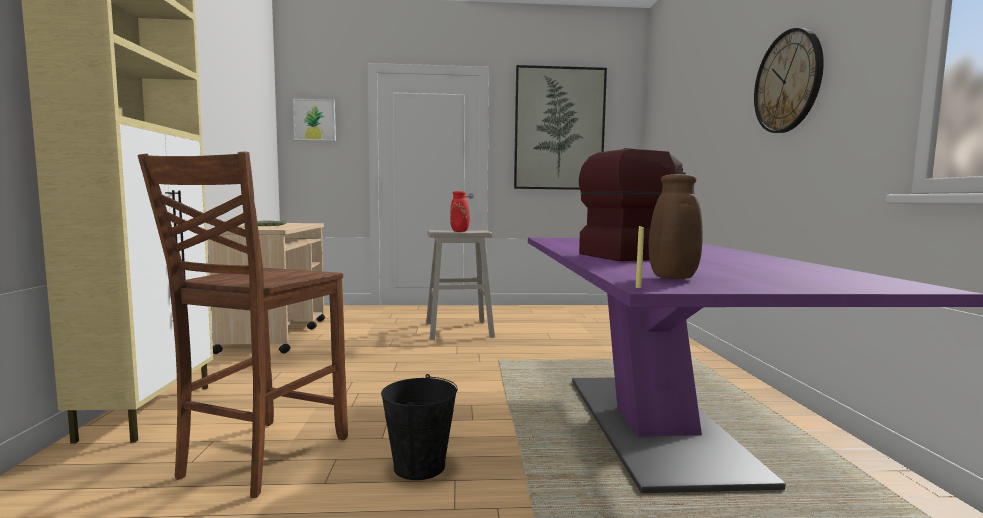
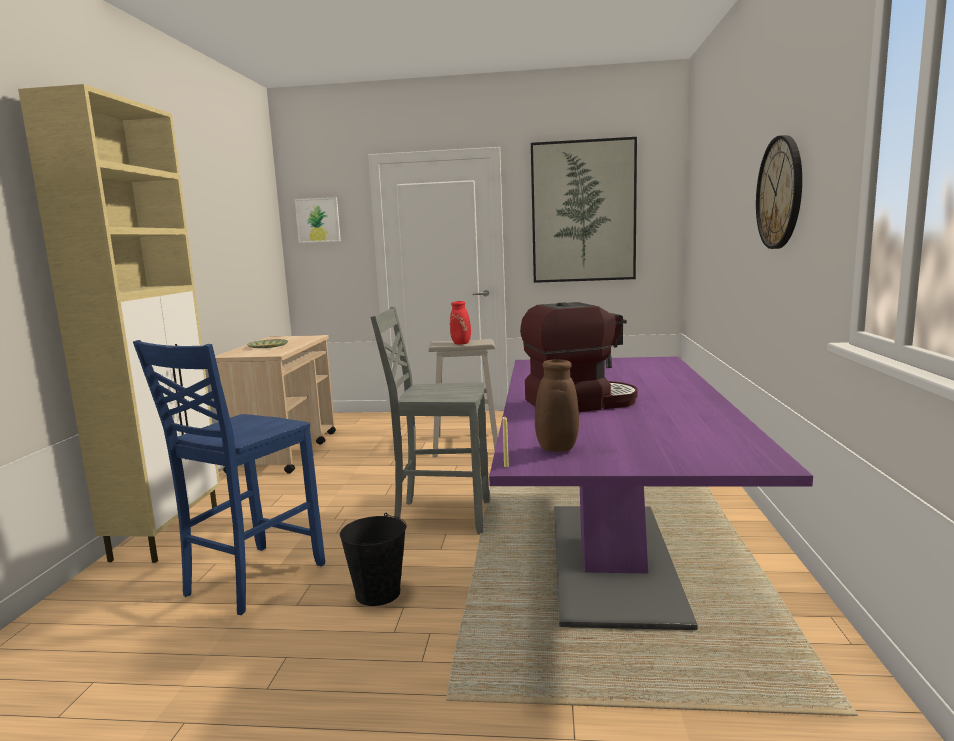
camera: 10 degrees right, 5 degrees up
(261, 457) = (251, 580): brown chair -> blue chair
(459, 389) = (440, 516): none -> grey chair

